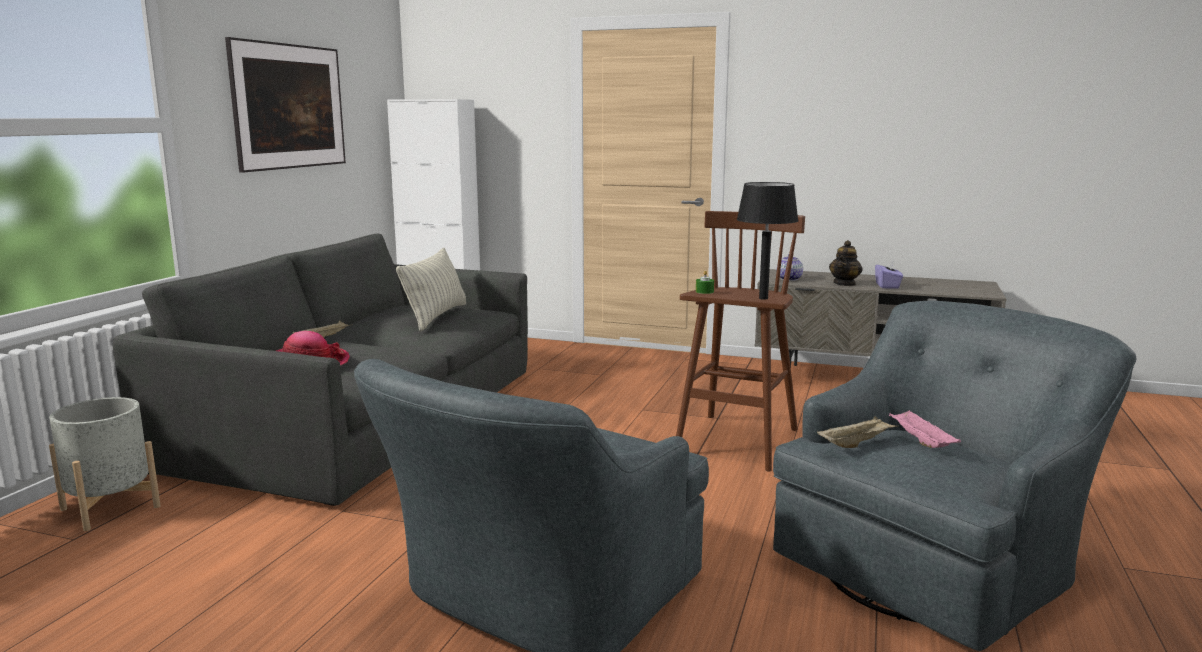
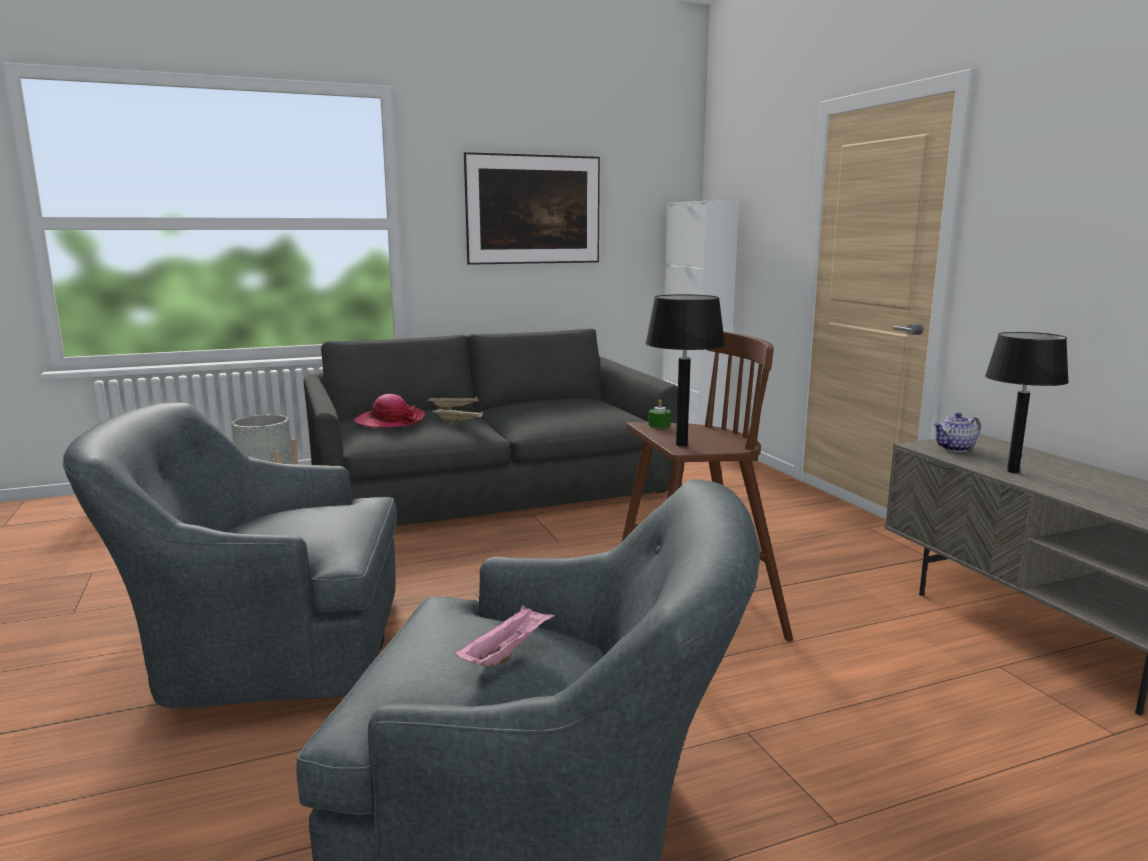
camera: 50 degrees right, 0 degrees up
(436, 316) = (573, 411): pillow -> none
(845, 284) = (1013, 471): teapot -> black table lamp
(856, 443) = (450, 622): beige tray -> beige tray (459, 422)
(887, 286) = (1074, 489): purple tissue box -> none

